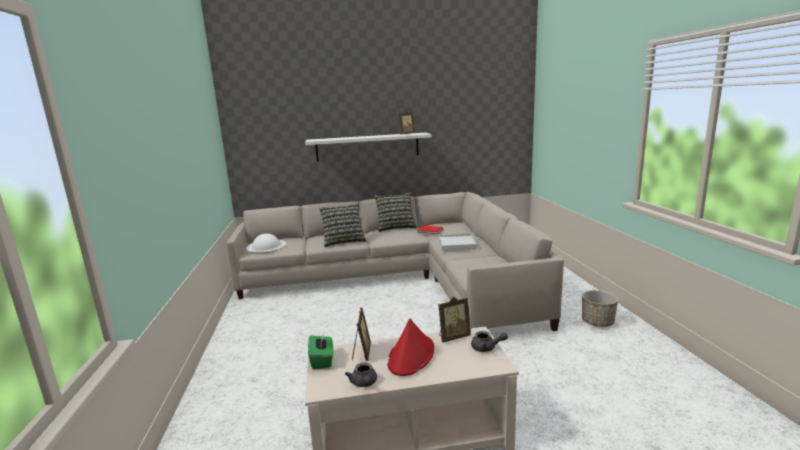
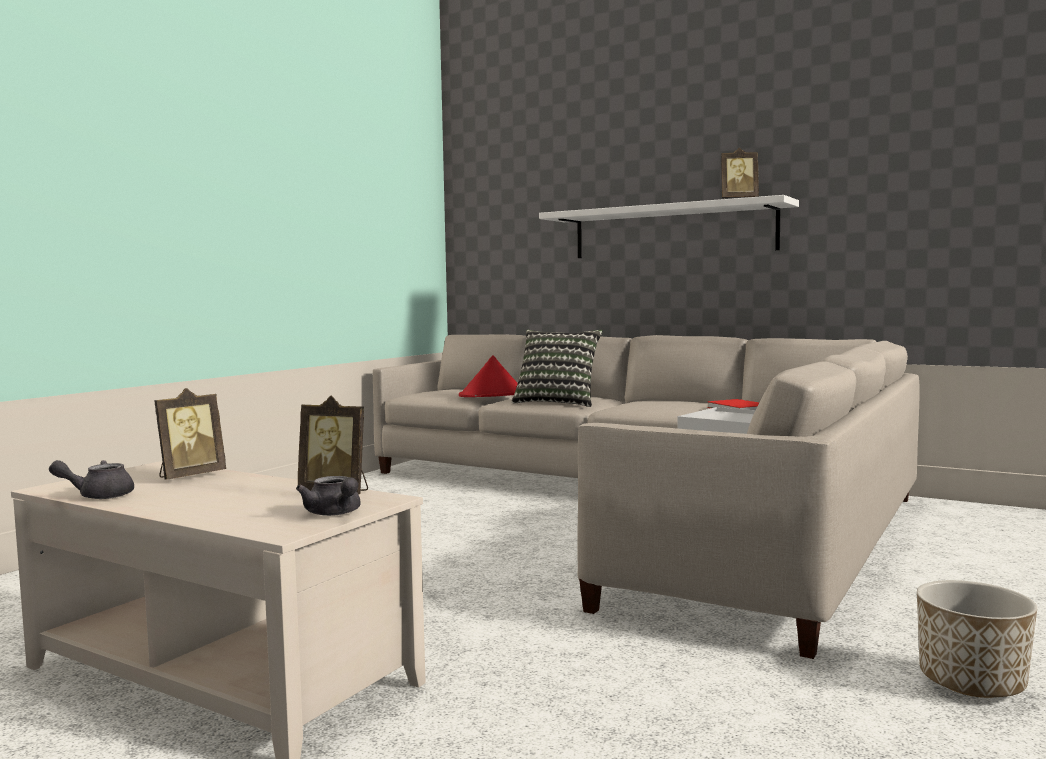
camera: 40 degrees right, 10 degrees down
(266, 246) = (441, 391): white hat -> none
(322, 360) = (138, 470): green tissue box -> none
(364, 384) = (98, 496): grey teapot -> grey teapot turned 45 degrees clockwise
(396, 227) = (689, 400): pillow -> none
(411, 355) = (225, 492): red hat -> red hat (492, 395)

